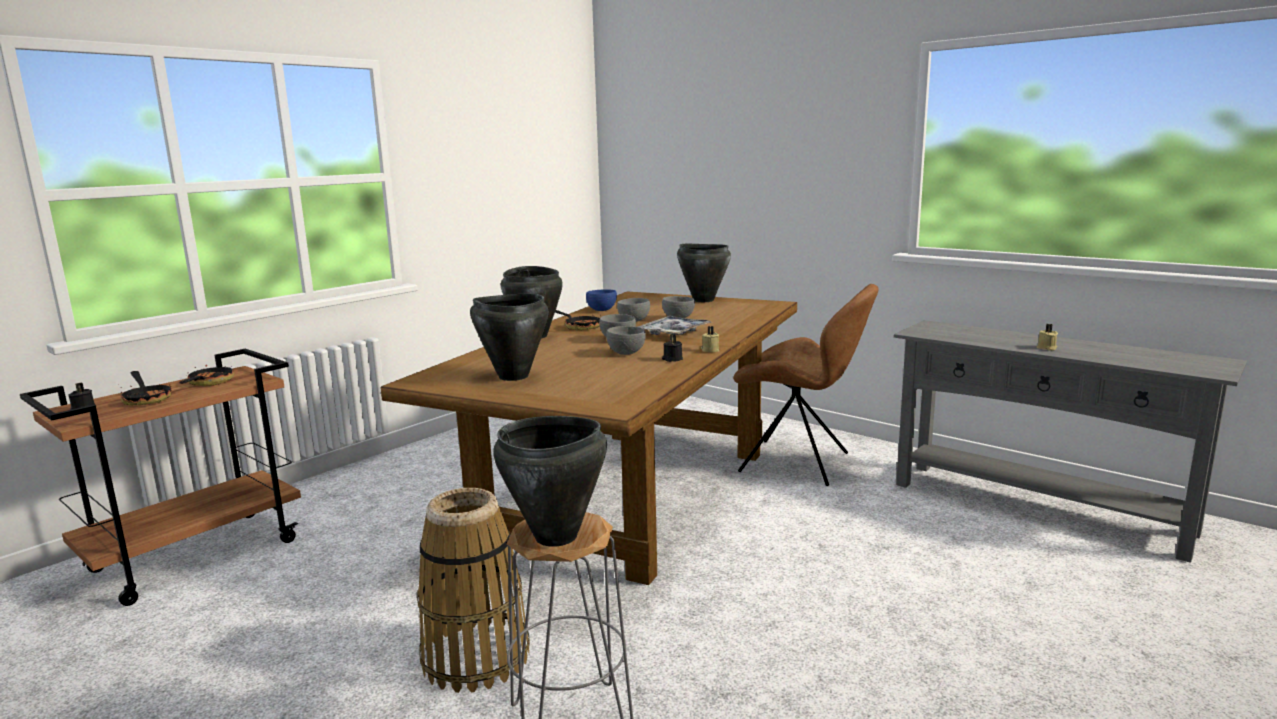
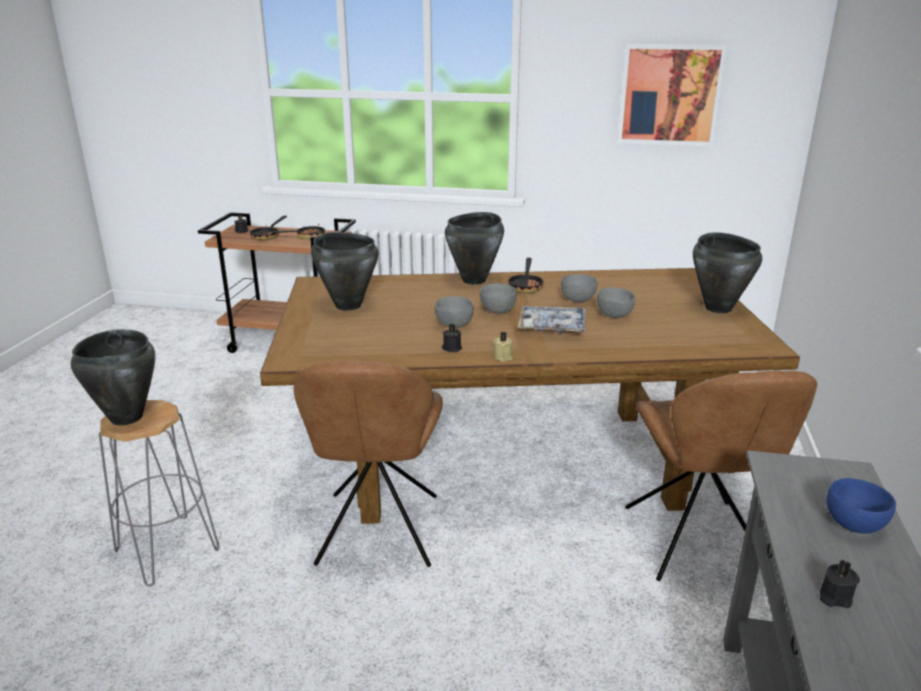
camera: 60 degrees right, 10 degrees up
(476, 657) = (229, 482): basket -> none
(512, 163) = (669, 95): none -> picture
(601, 310) = (601, 278): blue bowl -> blue bowl (853, 525)
(672, 580) = (378, 533): none -> brown chair
(1047, 348) = (834, 597): beige candle -> black candle

